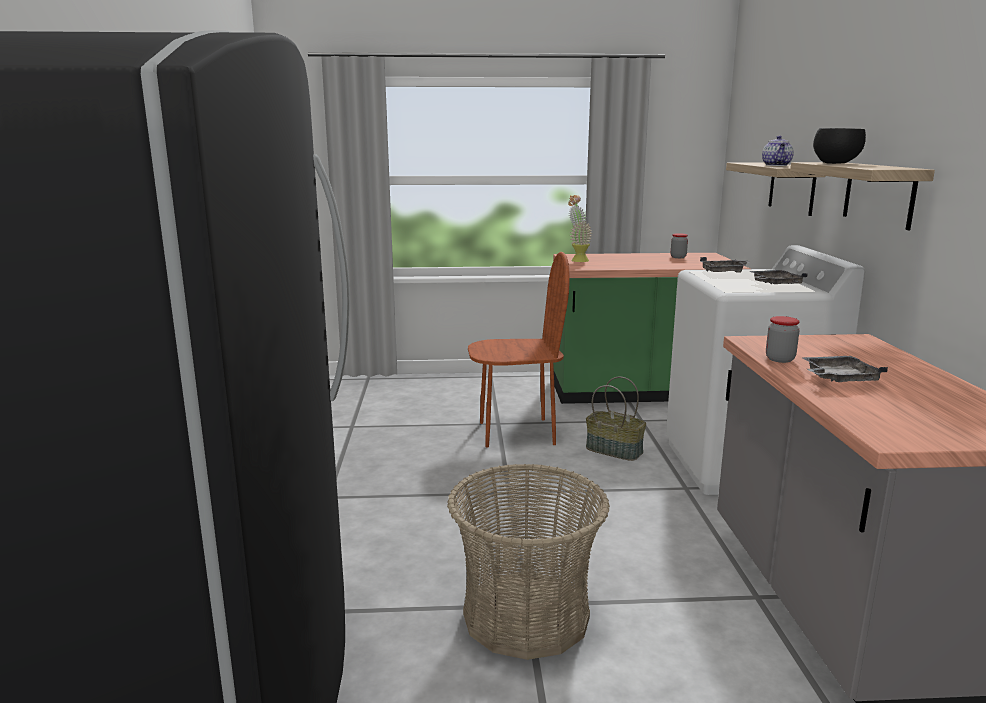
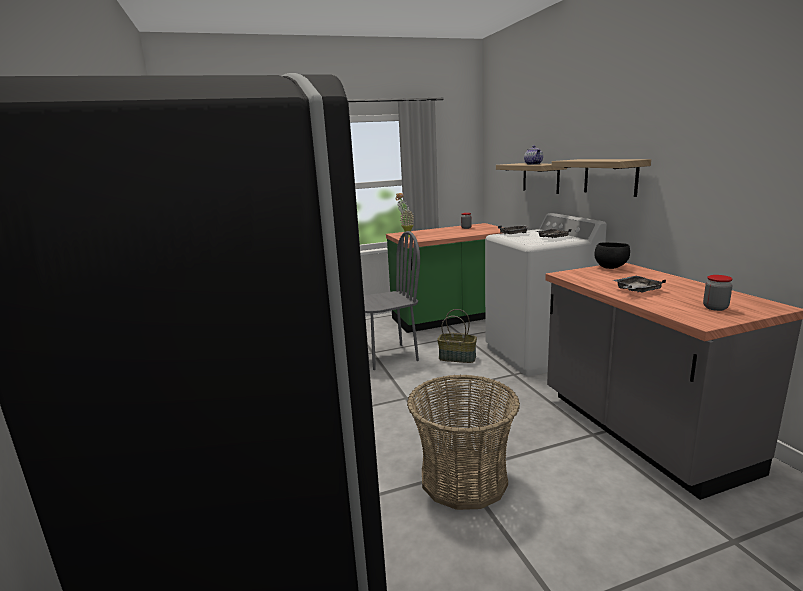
camera: 15 degrees left, 0 degrees up
(516, 433) = (388, 357): brown chair -> grey chair
(780, 359) = (592, 283): jar -> jar (715, 308)
(836, 163) = (582, 160): black bowl -> black bowl (610, 267)

